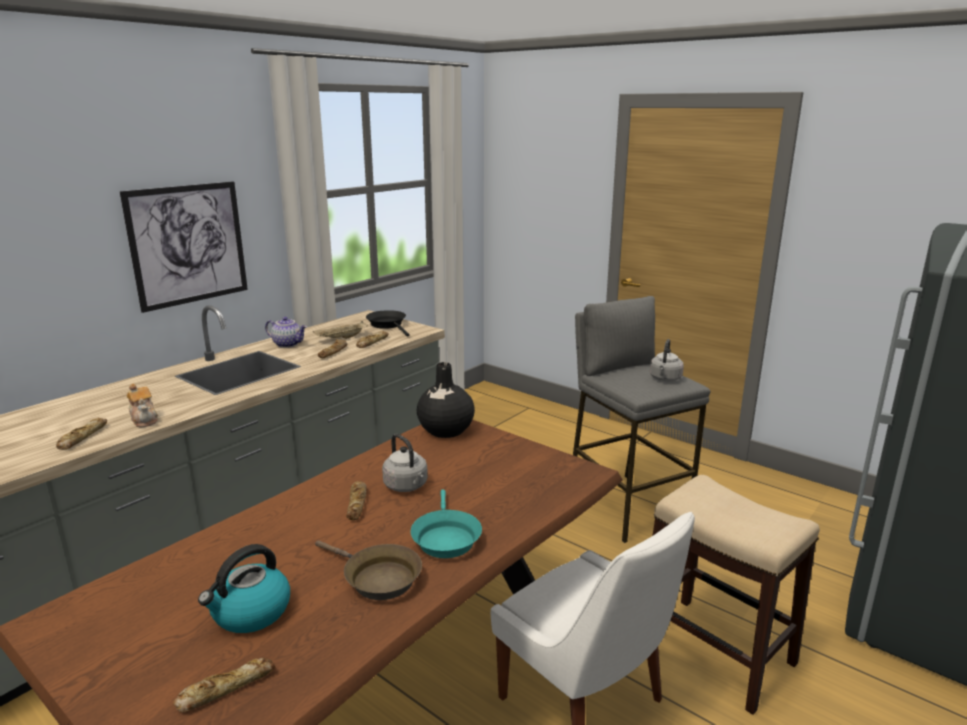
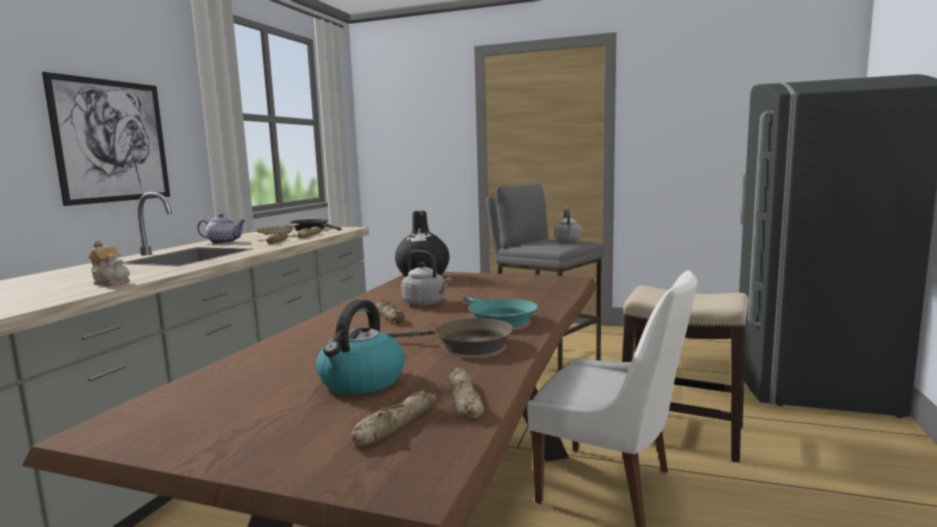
camera: 20 degrees left, 10 degrees down
(82, 437) = (41, 297): bread -> bread (463, 399)

